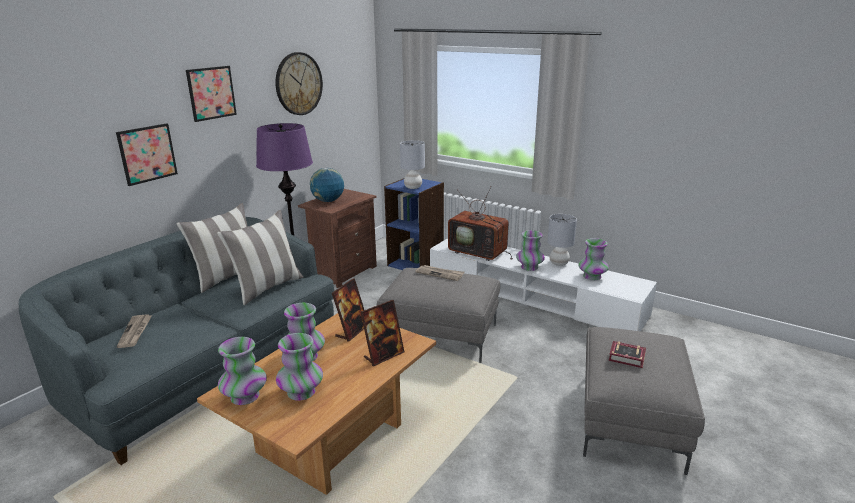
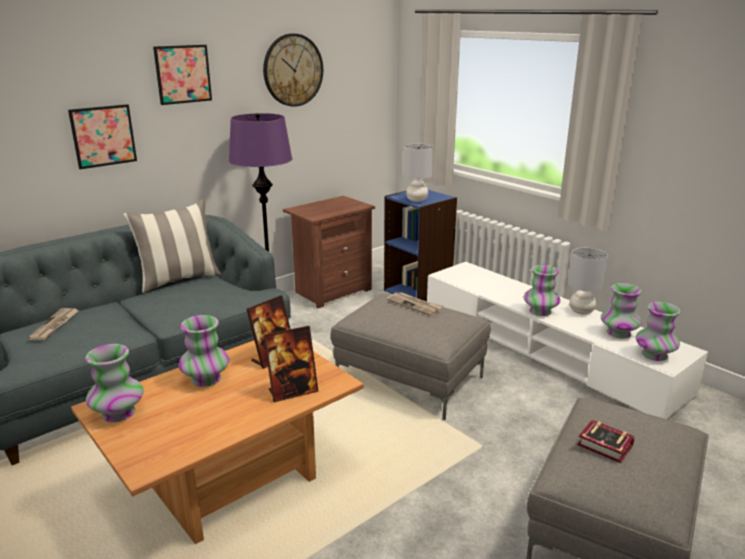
camera: 15 degrees right, 0 degrees up
(267, 288) = (211, 296): pillow -> none
(301, 392) = (178, 419): vase -> vase (654, 355)
(328, 201) = (318, 207): globe -> none
(480, 252) = (486, 286): television -> none

